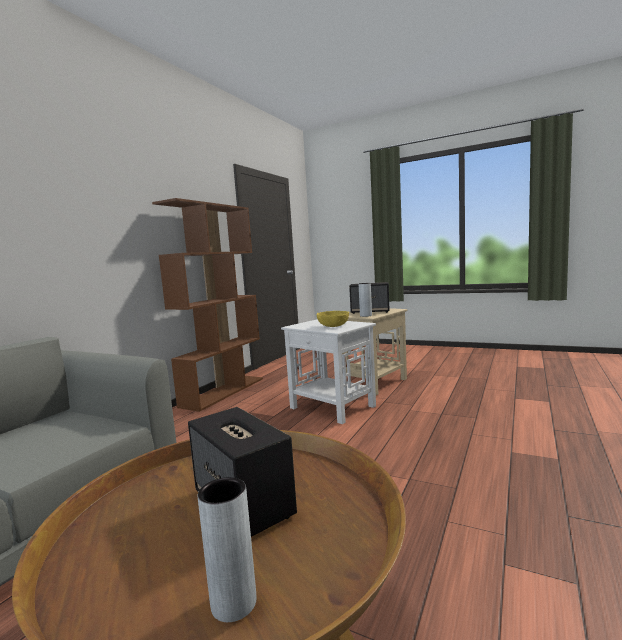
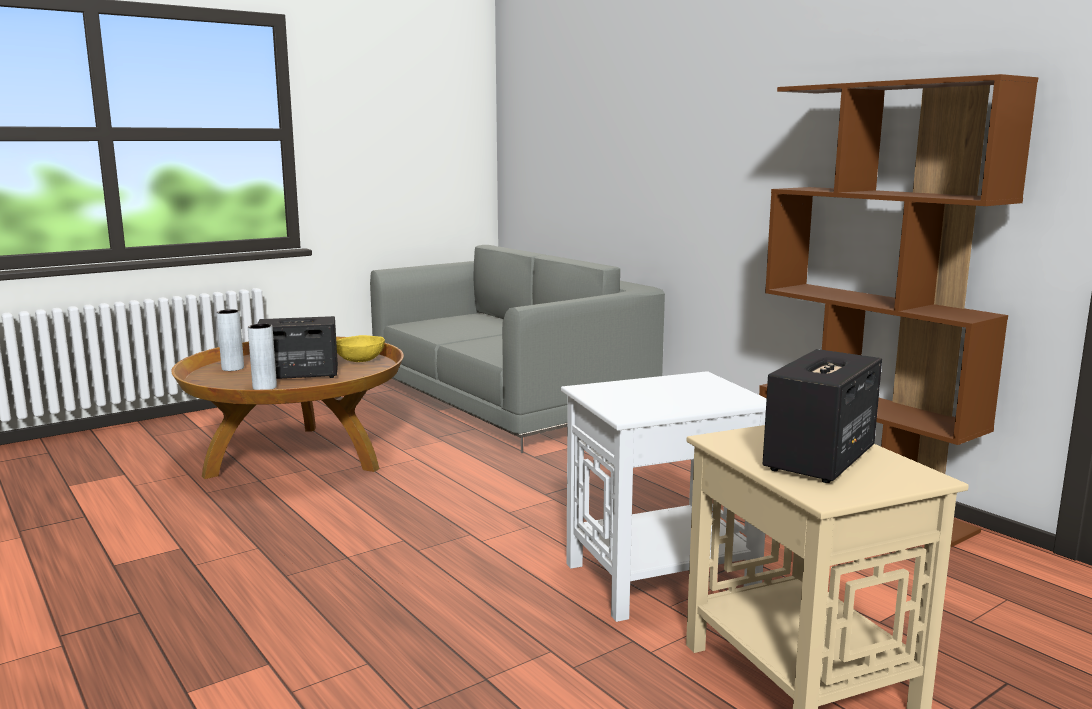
camera: 115 degrees right, 5 degrees up
(333, 326) = (642, 394): yellow bowl -> yellow bowl (360, 360)
(366, 315) = (744, 439): grey vase -> grey vase (264, 387)

